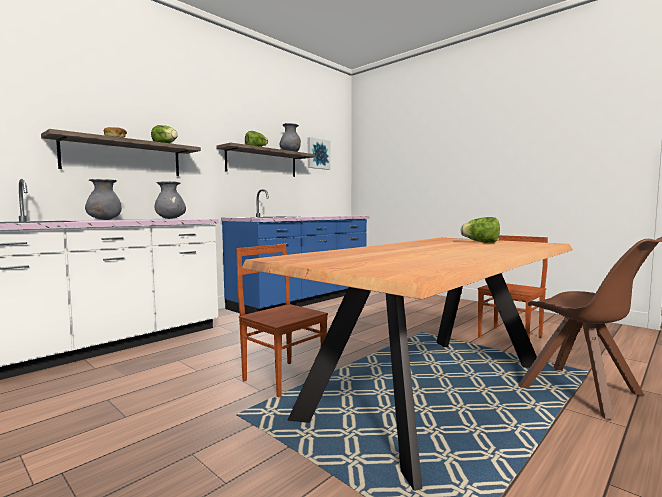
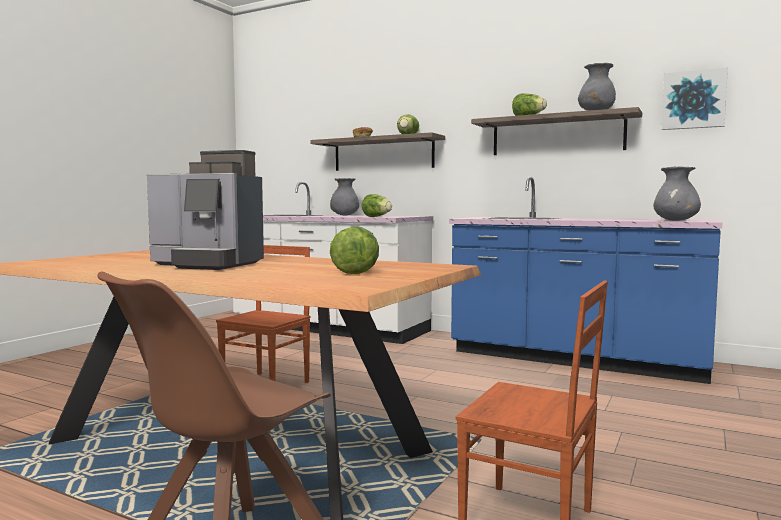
camera: 75 degrees right, 0 degrees up
(171, 218) = (392, 216): grey vase -> grey vase (676, 220)
(191, 219) = (377, 217): none -> lettuce
(442, 251) = (208, 264): none -> coffee machine

